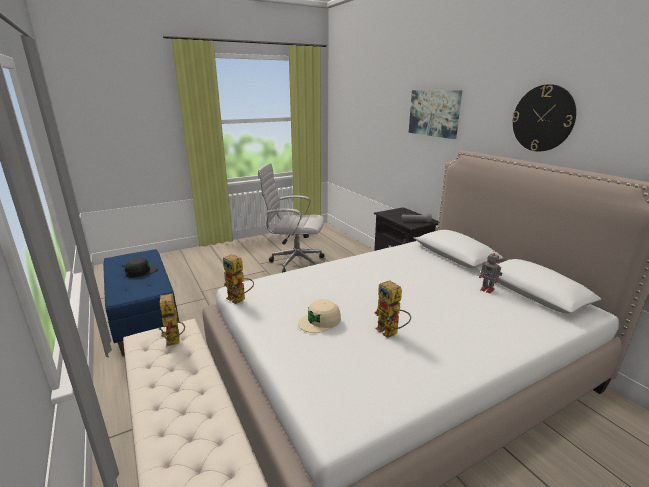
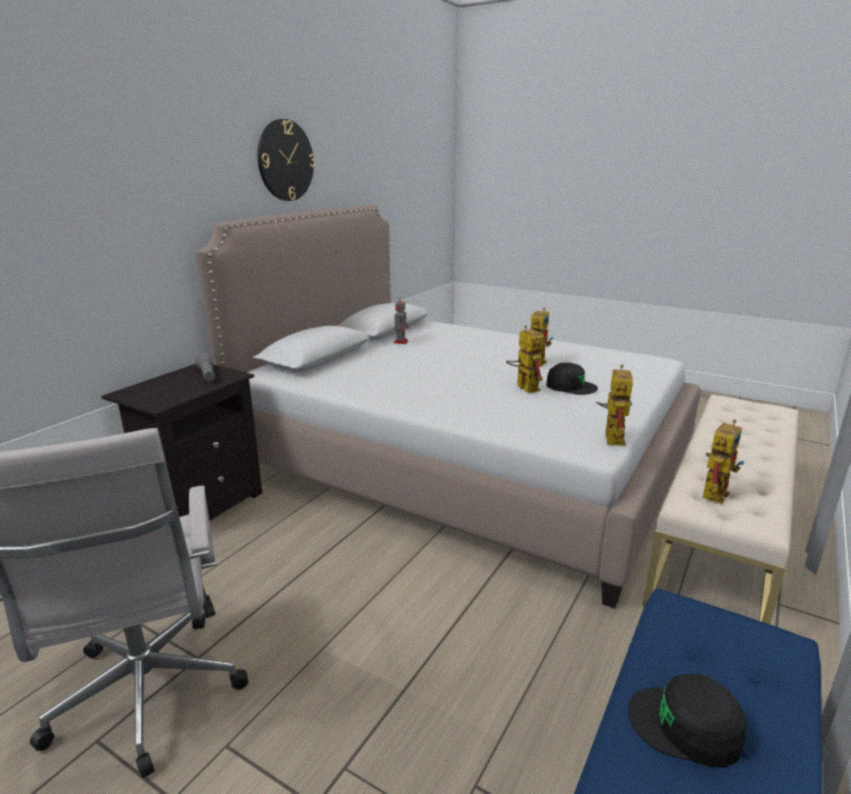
camera: 120 degrees left, 0 degrees up
(320, 321) = (570, 386): beige cap -> black cap
(335, 299) = (523, 387): none -> toy robot
(434, 113) = (119, 168): picture -> none

